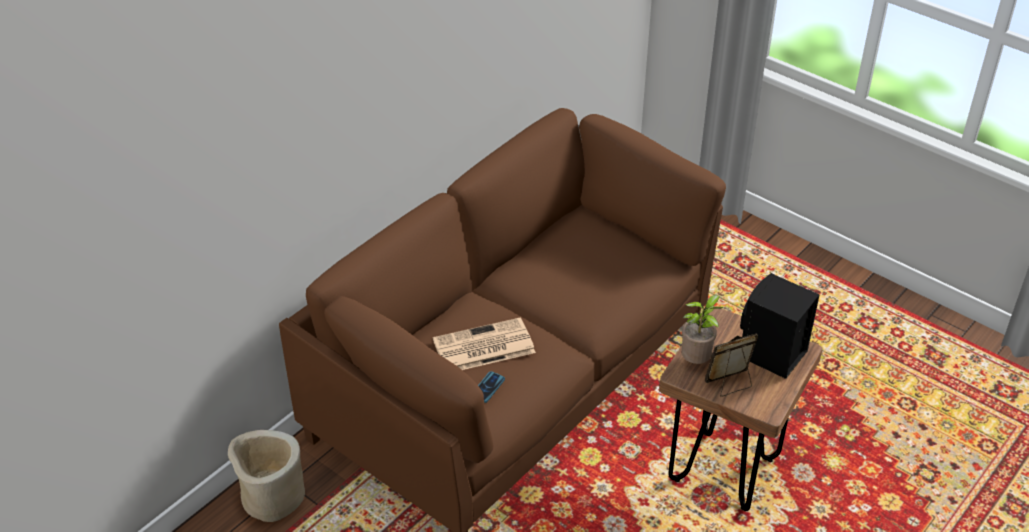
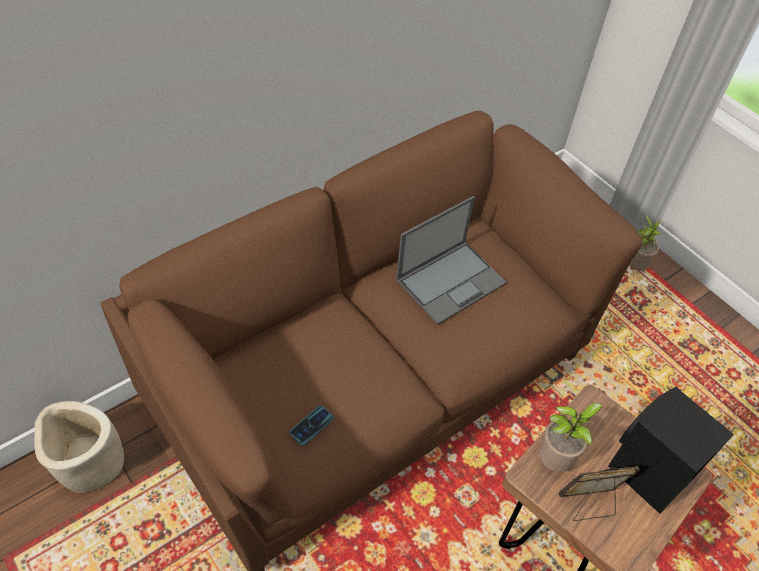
camera: 10 degrees right, 10 degrees up
(482, 347) = (322, 371): newspaper -> none
(571, 259) = (451, 281): none -> laptop
(734, 236) = (633, 266): none -> potted plant

